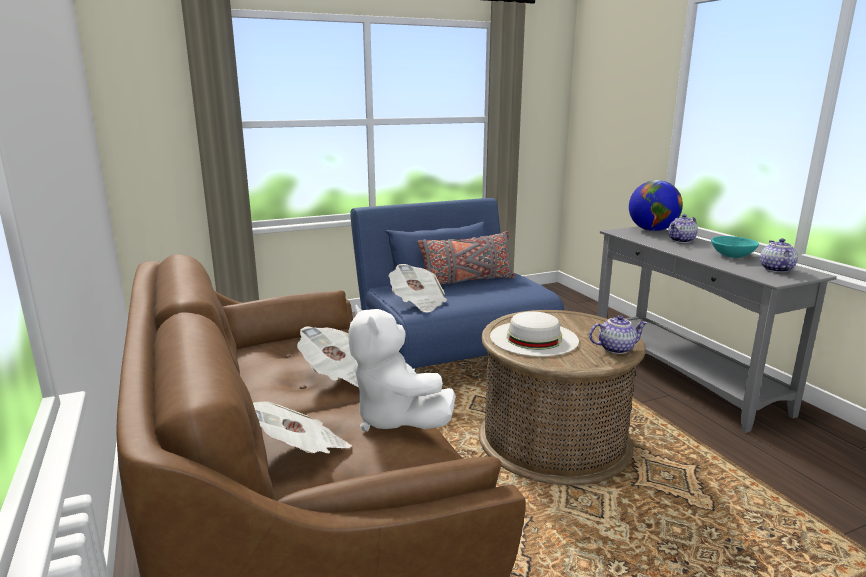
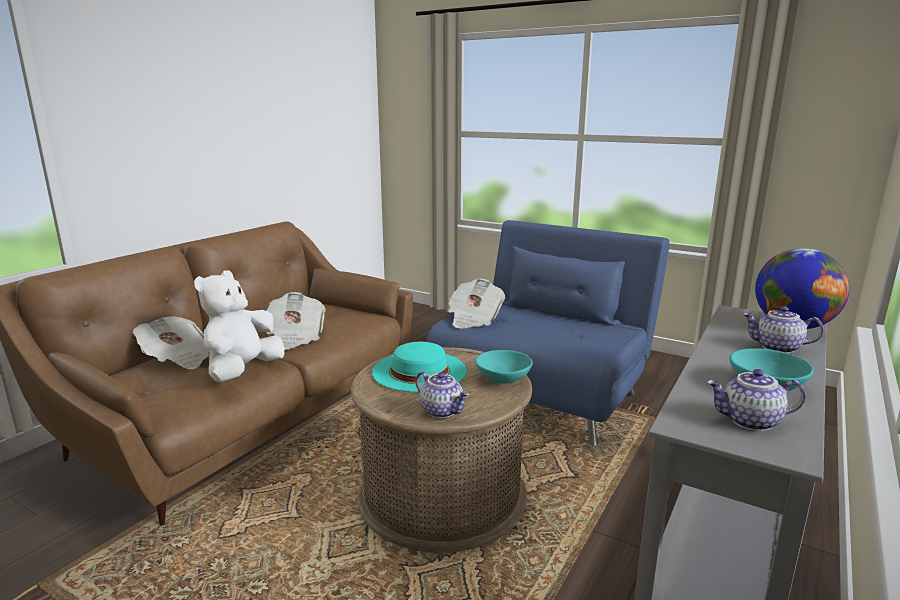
camera: 55 degrees right, 0 degrees up
(467, 281) = (568, 321): grey pillow -> none
(534, 338) = (419, 371): white hat -> turquoise hat
(579, 319) = (503, 379): none -> turquoise bowl
(775, 269) = (750, 422): teapot -> teapot turned 150 degrees counterclockwise

